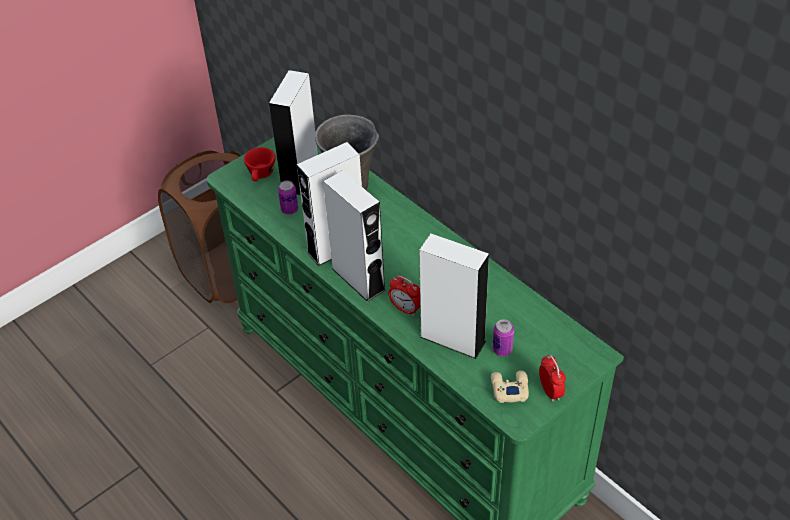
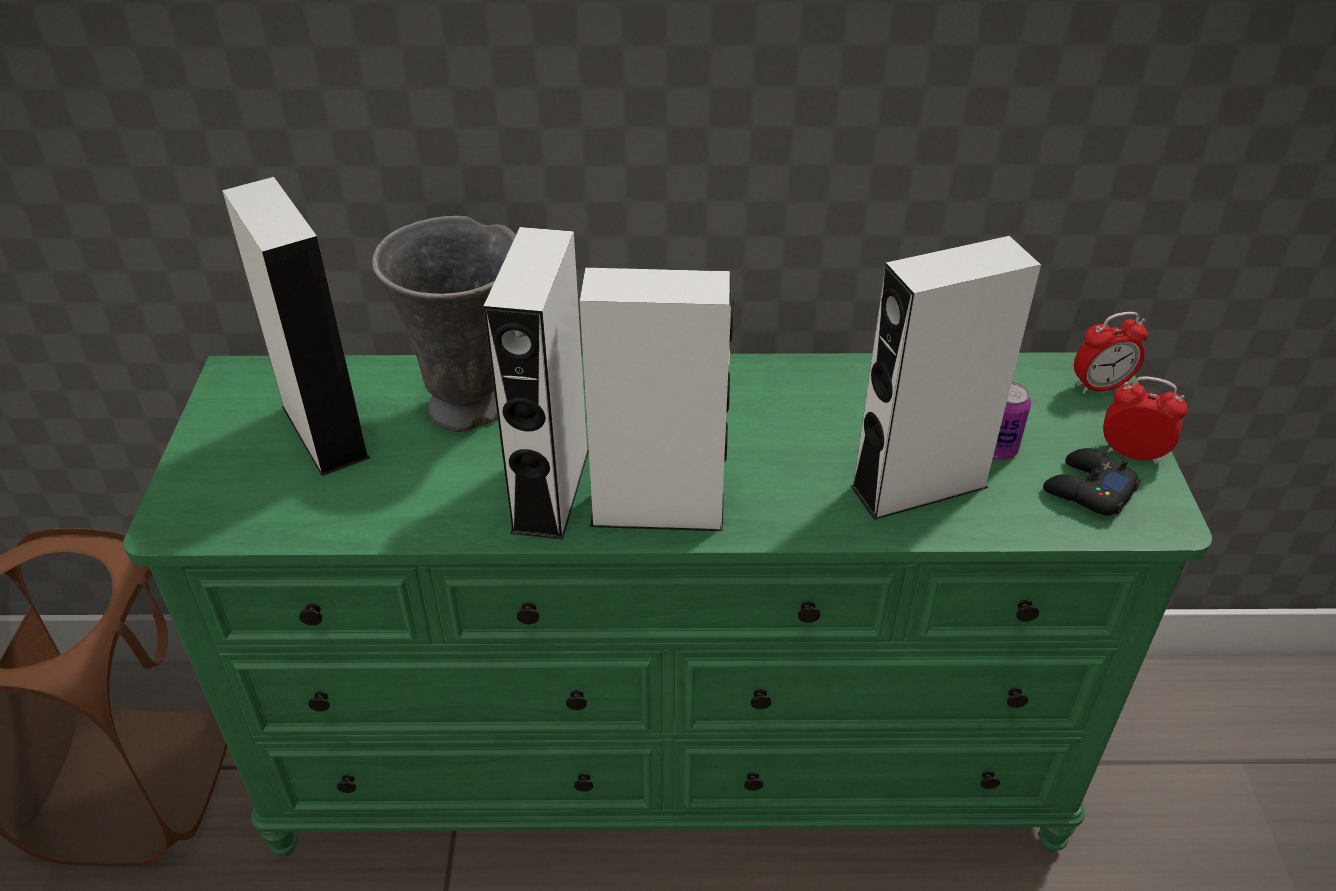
camera: 50 degrees left, 5 degrees down
(261, 175) = (245, 476): red cup -> none
(289, 209) = (380, 492): can -> none
(405, 309) = (793, 497): alarm clock -> alarm clock (1100, 386)
(509, 388) = (1087, 490): beige game controller -> black game controller

